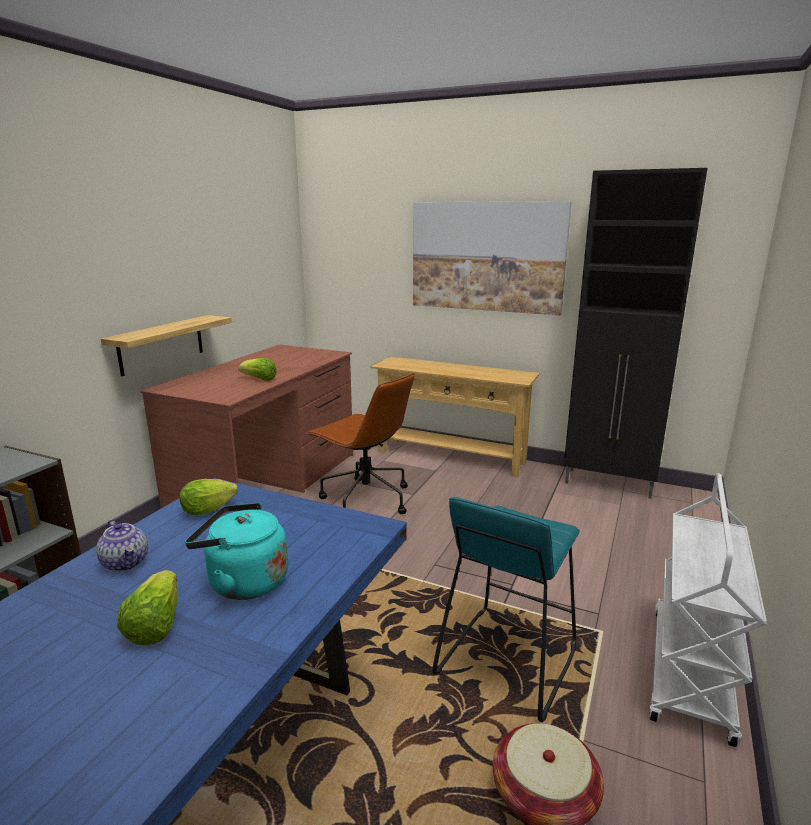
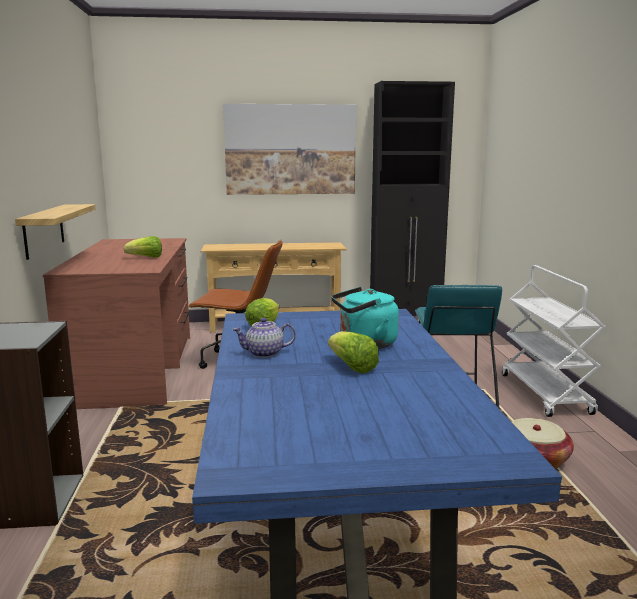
camera: 30 degrees left, 5 degrees down
(126, 562) = (264, 353): teapot -> teapot turned 150 degrees clockwise

